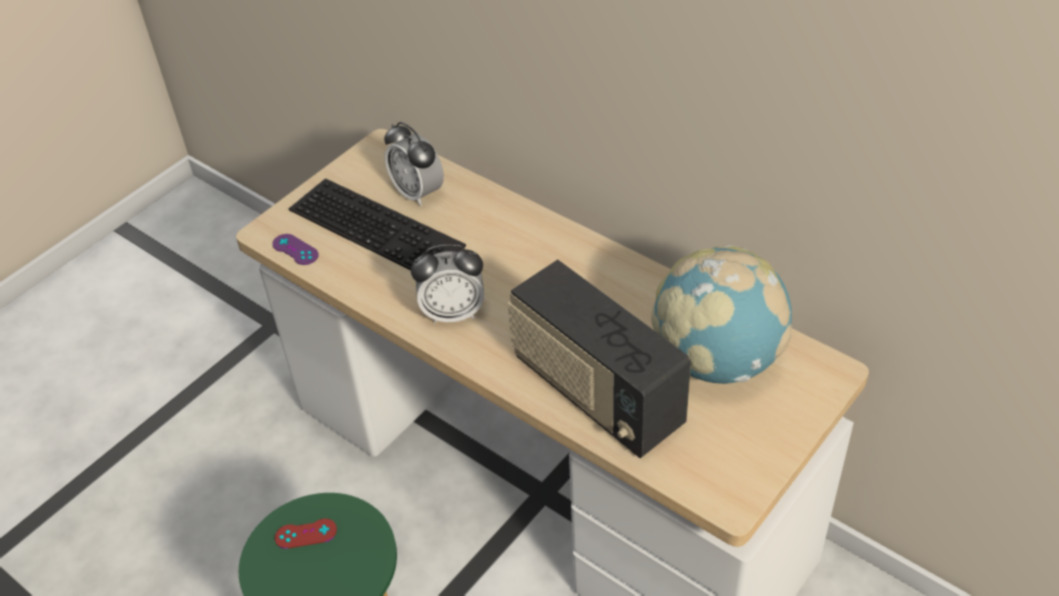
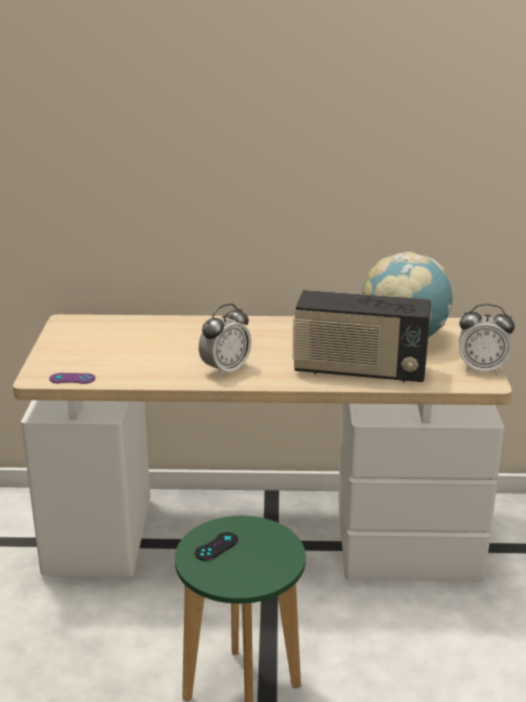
camera: 40 degrees left, 20 degrees down
(306, 534) = (216, 546): red game controller -> black game controller
(379, 226) = (119, 352): keyboard -> none
(417, 193) = (124, 332): alarm clock -> alarm clock (481, 369)

